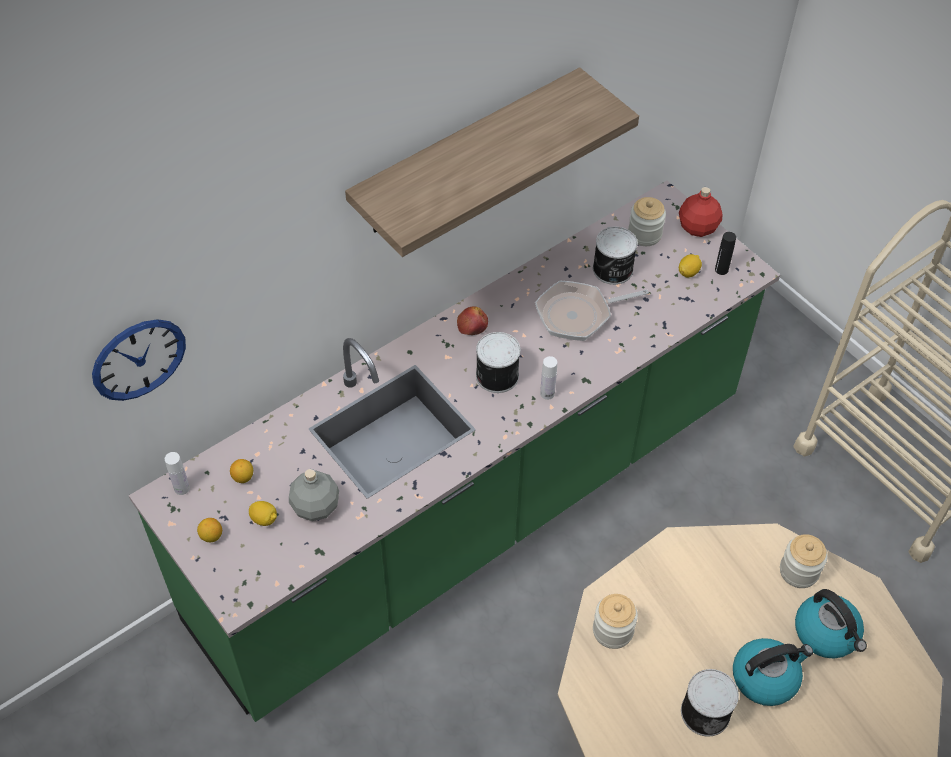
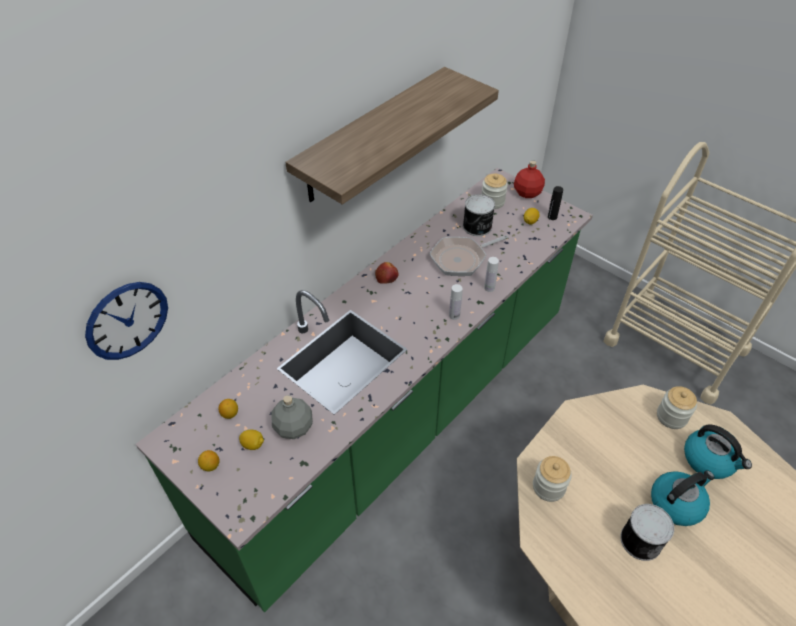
camera: 10 degrees left, 5 degrees down
(182, 488) = (180, 431): white bottle -> white bottle (489, 288)
(496, 375) = (413, 308): can -> none

